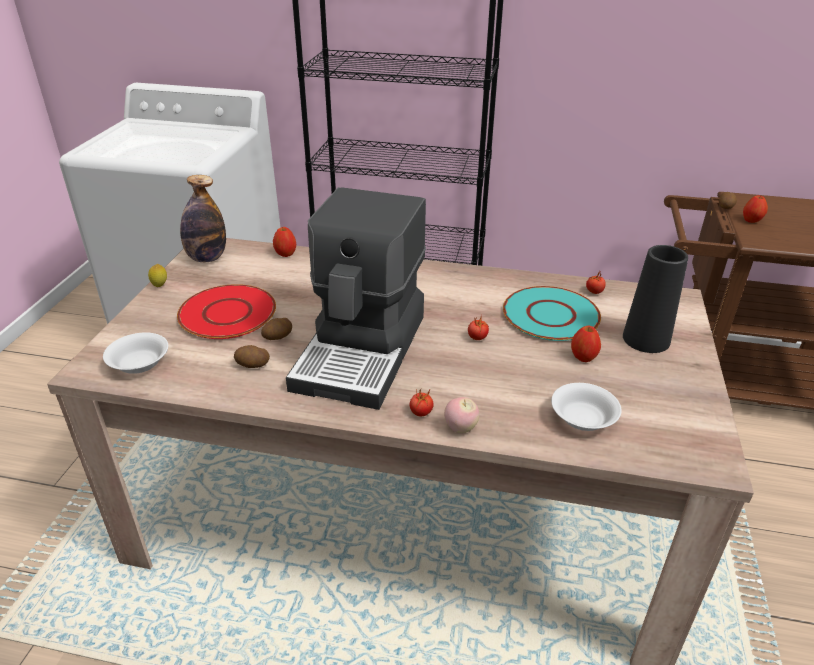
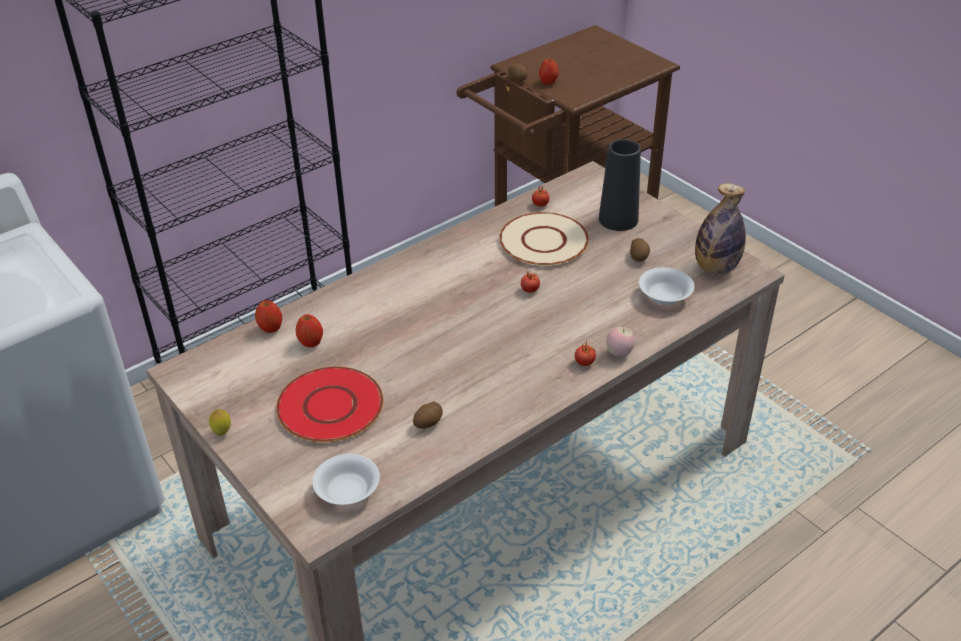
camera: 50 degrees left, 5 degrees up
(207, 258) = (208, 381): bottle -> bottle (715, 268)
(278, 337) = (405, 391): potato -> potato (639, 257)
(363, 351) = (479, 354): coffee machine -> none
(550, 315) = (543, 241): turquoise plate -> beige plate
(583, 357) = (606, 257): apple -> apple (310, 342)

